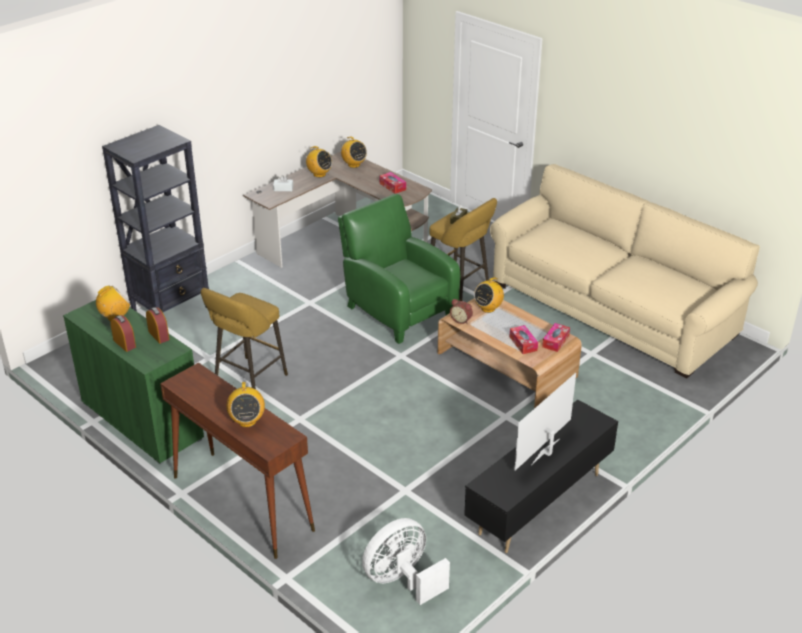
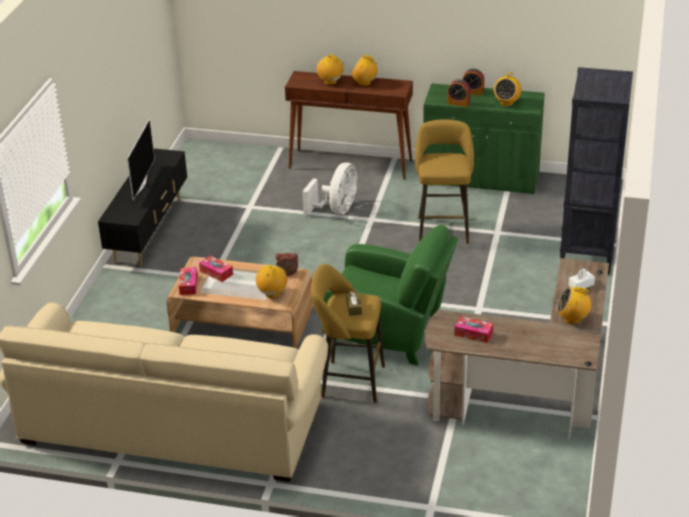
camera: 150 degrees right, 0 degrees up
(354, 164) = (554, 348): radio -> radio (364, 83)
(402, 580) = (211, 166): white fan -> white fan (336, 210)

